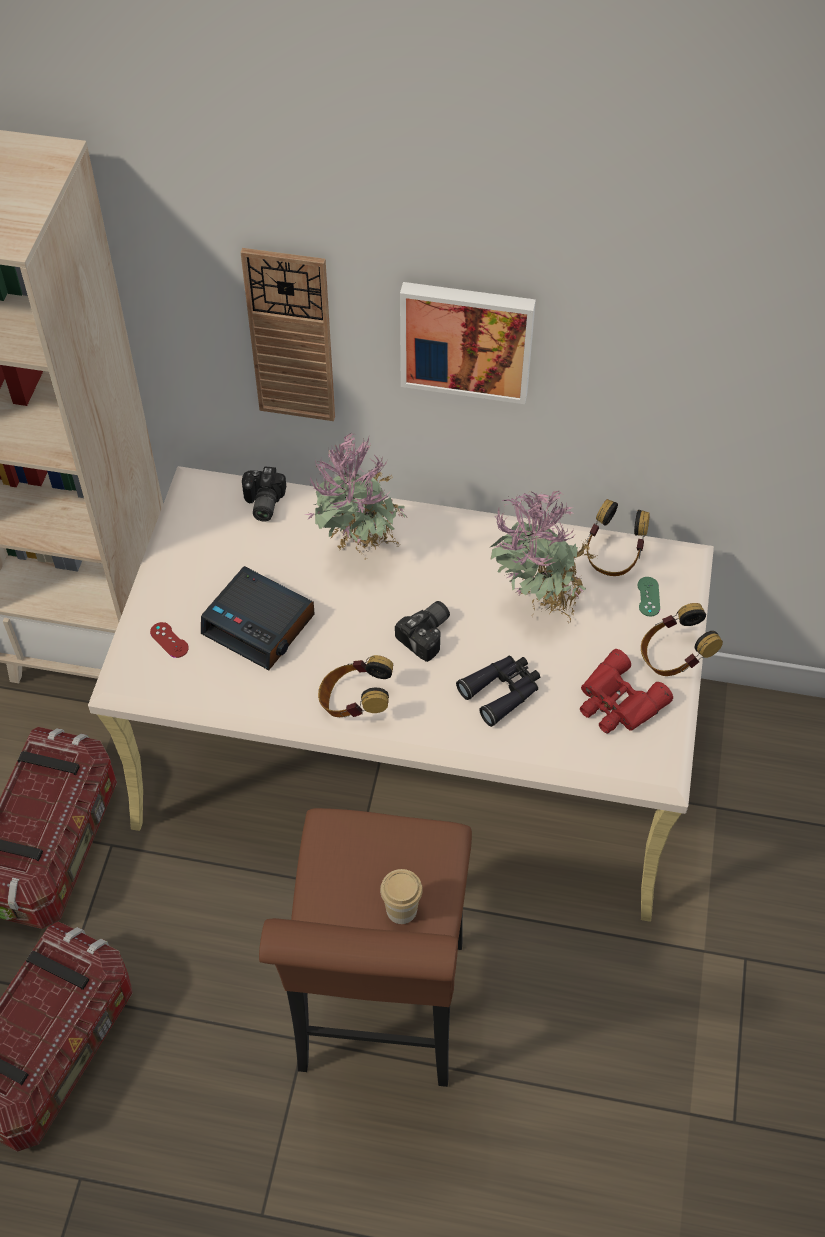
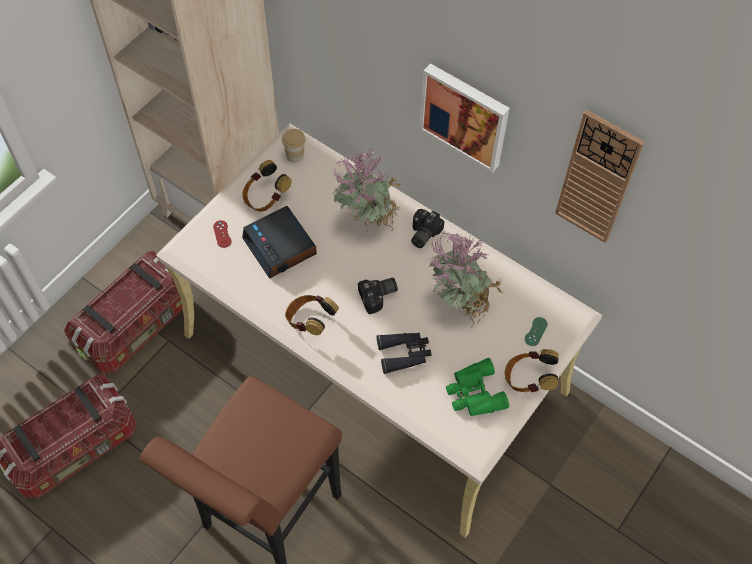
camera: 25 degrees right, 5 degrees up
(261, 503) = (325, 168): camera -> camera (422, 234)
(291, 336) = (362, 70): wall clock -> wall clock (597, 178)
(401, 909) = (266, 464): cup -> cup (295, 155)
(613, 556) = (528, 294): headphones -> headphones (265, 198)
(617, 703) = (473, 393): red binoculars -> green binoculars

